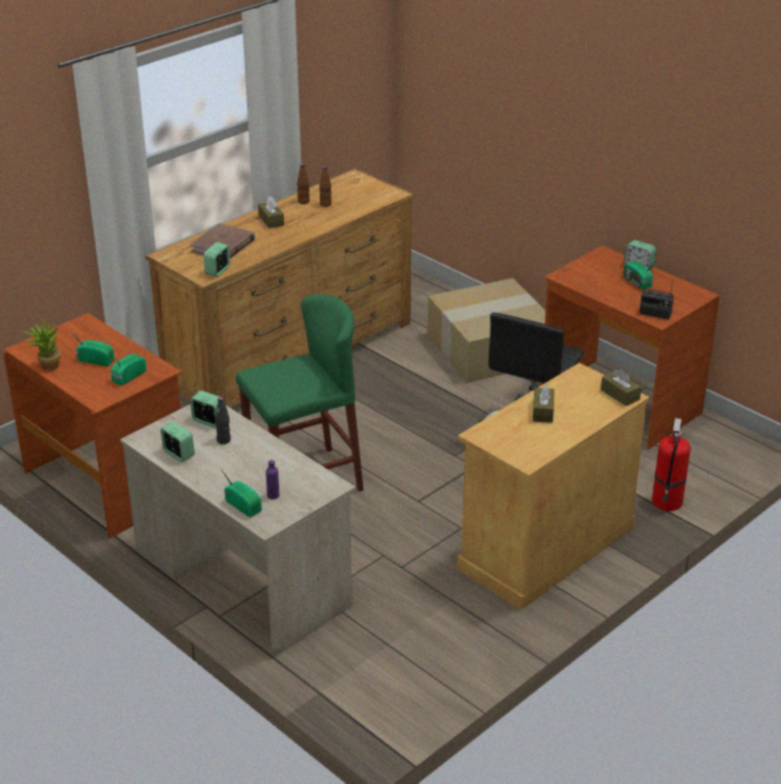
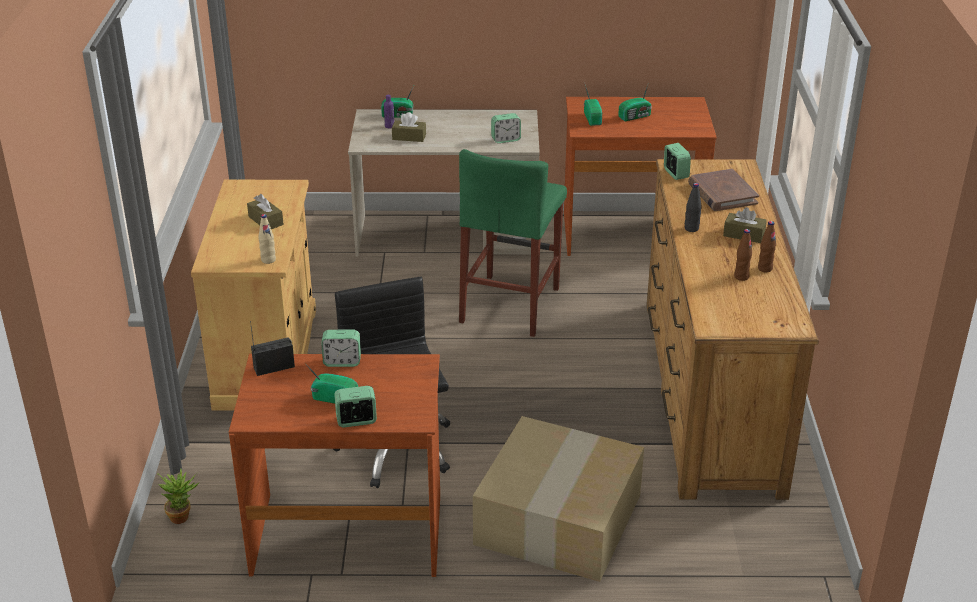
camera: 135 degrees right, 0 degrees up
(47, 366) = (654, 101): potted plant -> potted plant (183, 516)
(178, 454) = (486, 118): alarm clock -> alarm clock (342, 361)
(223, 440) = (474, 135): black bottle -> black bottle (691, 229)
(580, 377) = (268, 260): none -> beige bottle
(620, 395) = (217, 261): brown tissue box -> brown tissue box (409, 137)
(667, 502) = (201, 449): fire extinguisher -> none

